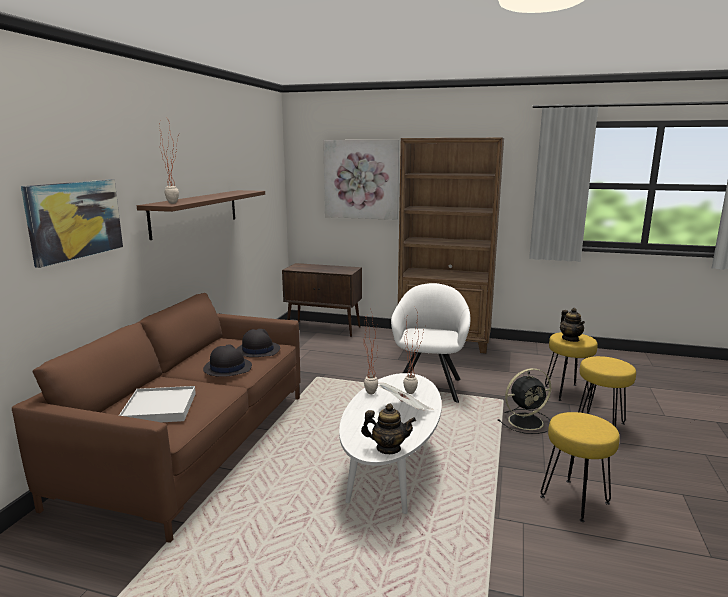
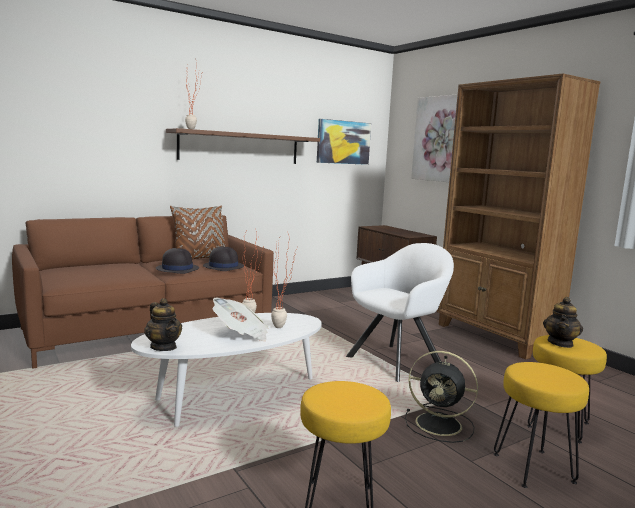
camera: 40 degrees right, 5 degrees down
(75, 220) = (97, 128): picture -> picture (343, 142)
(159, 408) = (87, 273): white tray -> none
(212, 348) = (200, 259): none -> brown pillow

